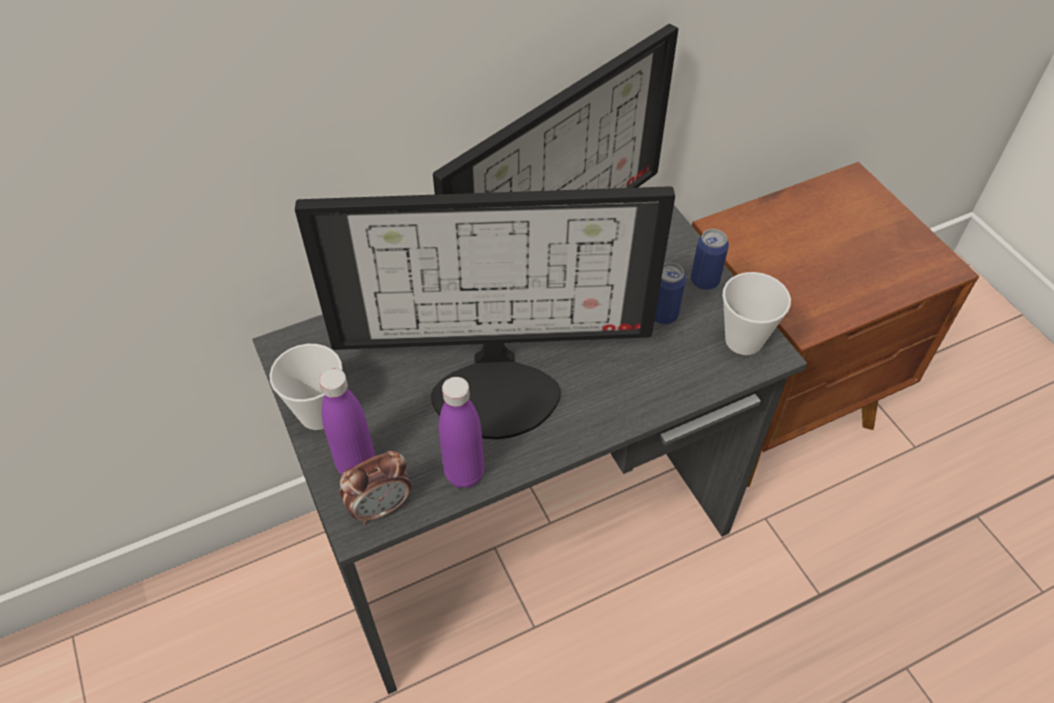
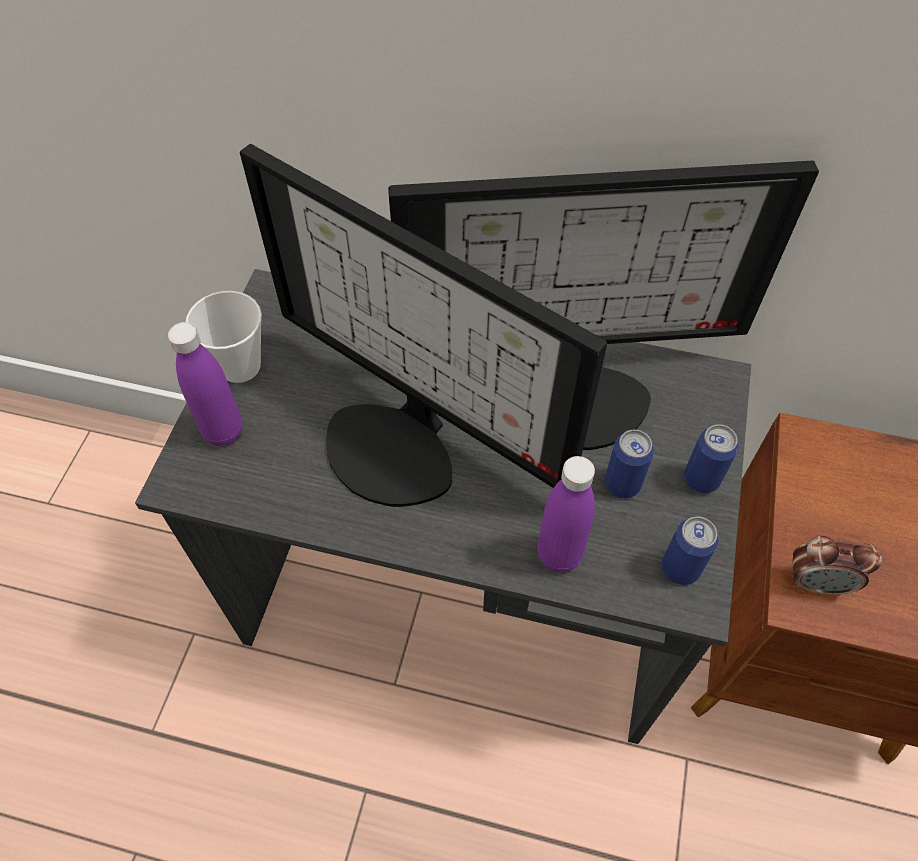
camera: 40 degrees right, 5 degrees up
(381, 507) = (206, 481): alarm clock -> alarm clock (817, 583)
(464, 474) = (296, 502): purple bottle -> purple bottle (559, 554)
(743, 340) = (680, 568): cup -> can

